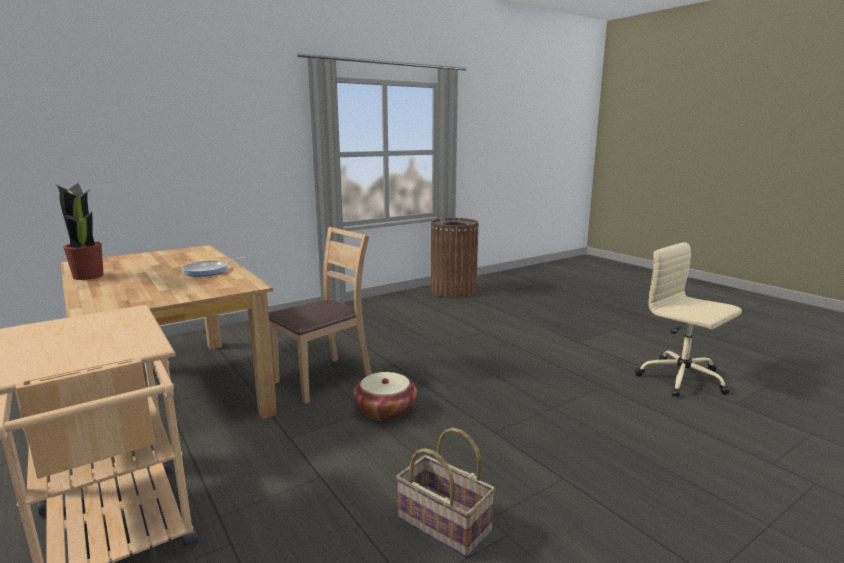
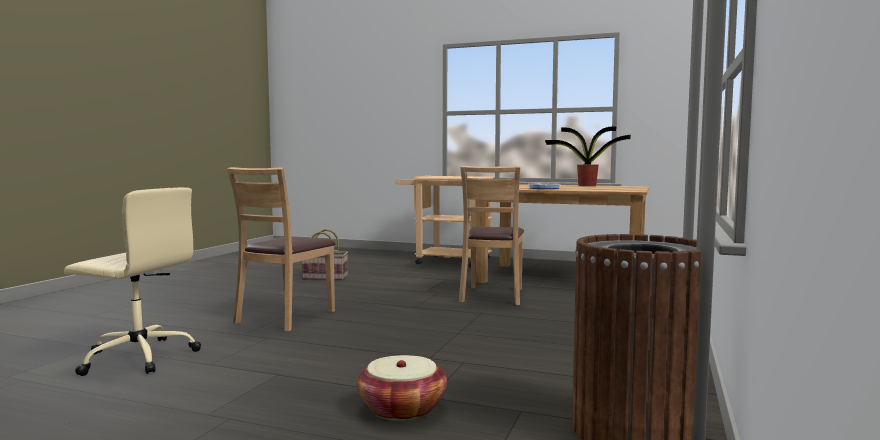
camera: 145 degrees right, 10 degrees down
(385, 410) = (414, 293): basket -> basket (402, 409)
(558, 402) = (285, 317): none -> brown chair

